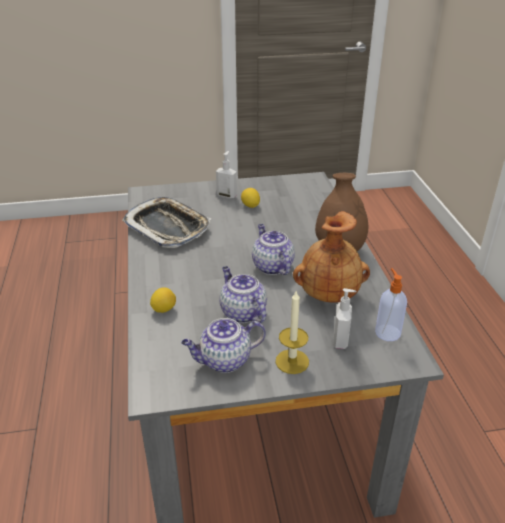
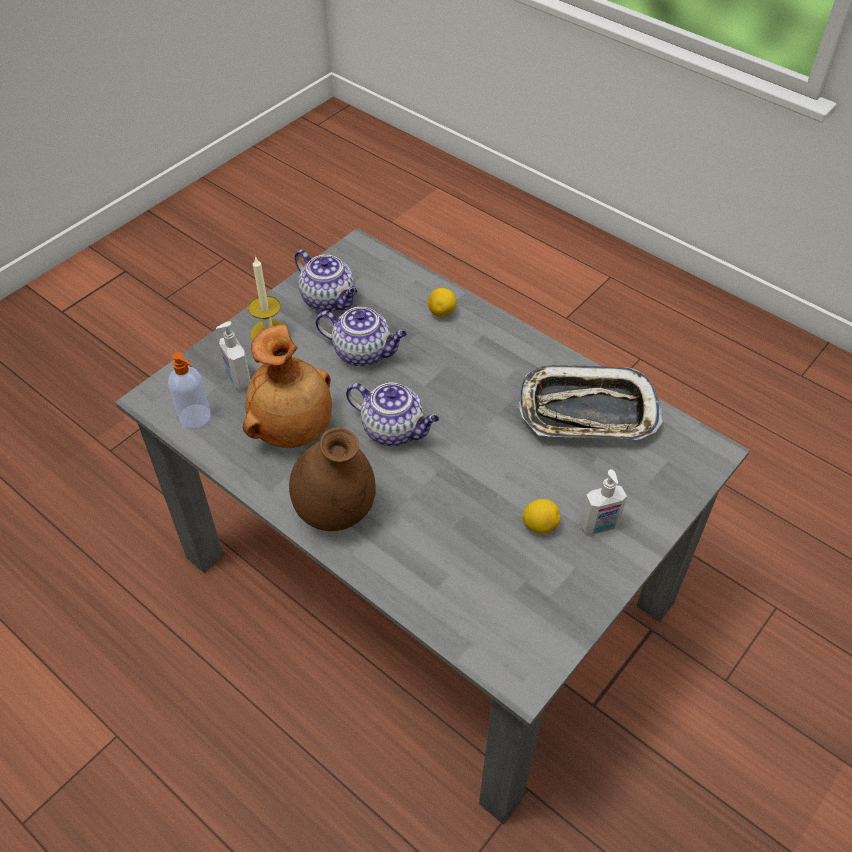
camera: 140 degrees right, 15 degrees up
(224, 361) = (329, 300): teapot -> teapot turned 105 degrees clockwise

